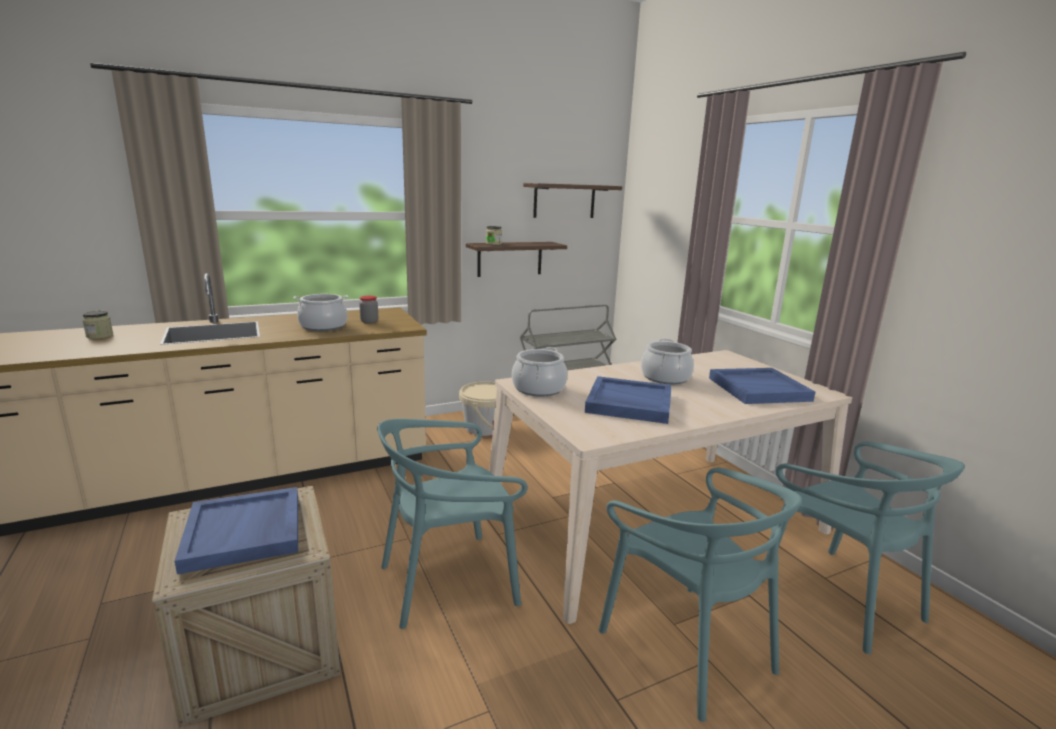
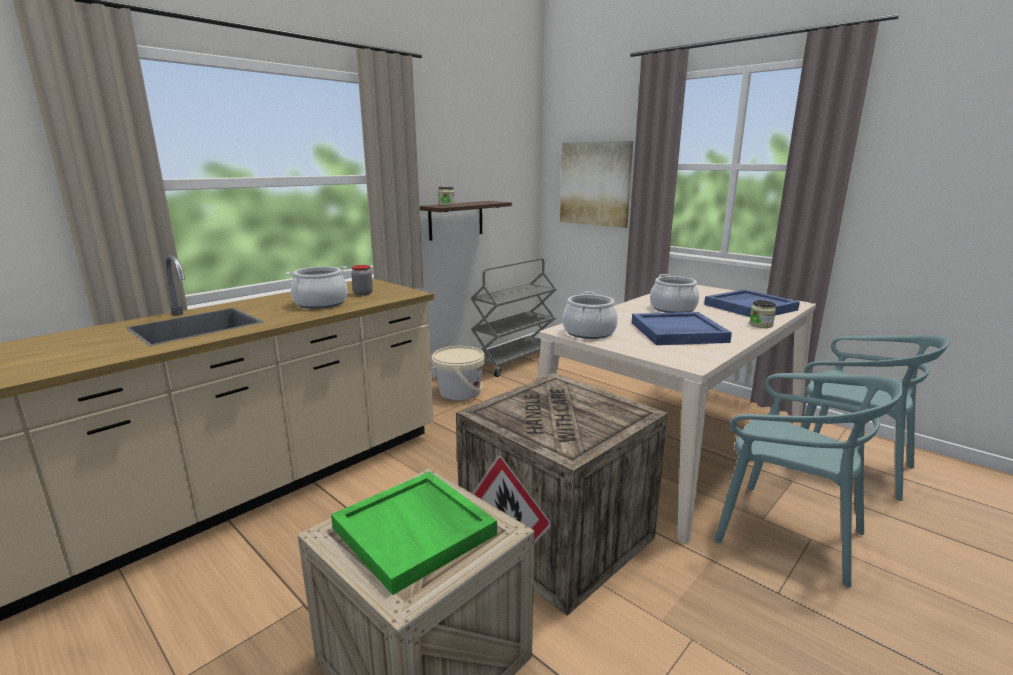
camera: 20 degrees left, 0 degrees up
(100, 336) = (44, 348): jar -> jar (761, 325)
(245, 532) = (415, 531): blue tray -> green tray
(449, 581) = (554, 537): turquoise chair -> crate
(564, 201) = (497, 160): shelf -> none
(664, 231) = (595, 184): none -> picture

